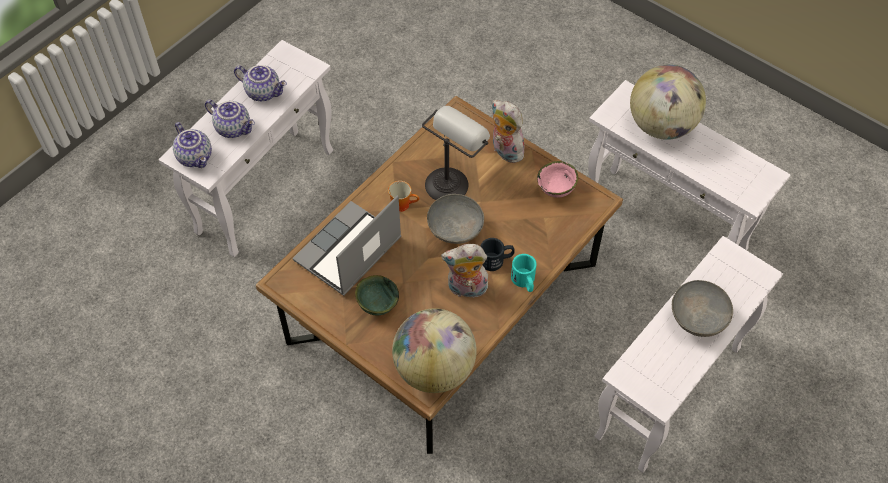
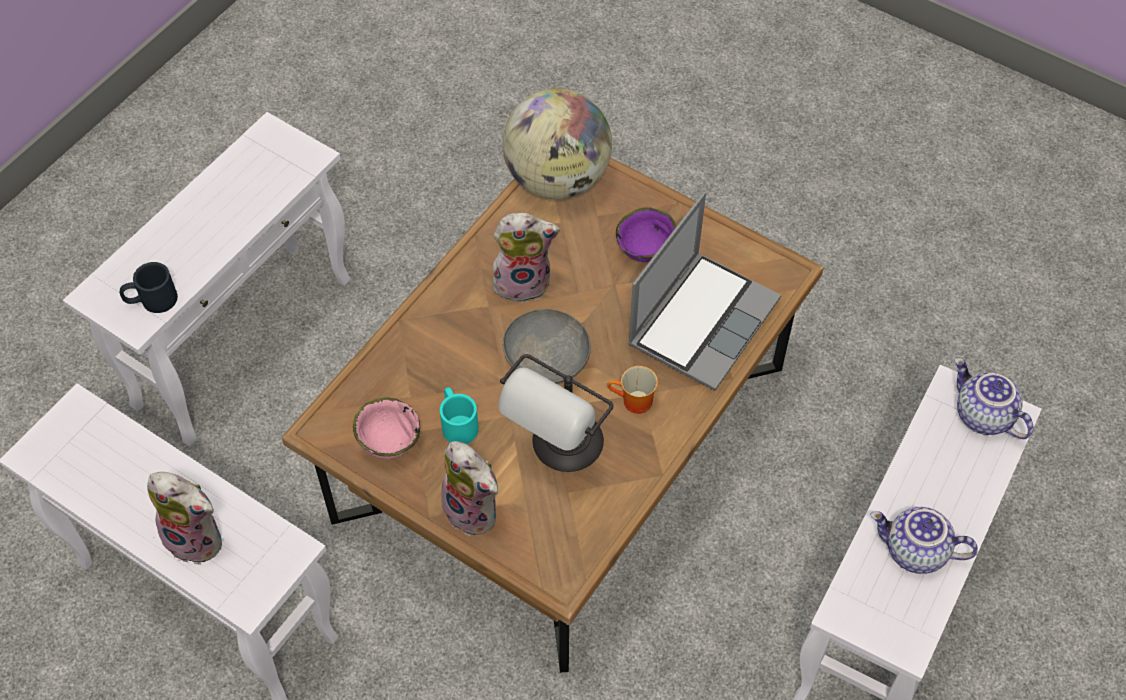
camera: 175 degrees right, 0 degrees up
(234, 128) = (940, 475): teapot -> none
(377, 305) = (646, 252): green bowl -> purple bowl
(496, 260) = (481, 326): black mug -> black mug (151, 300)
(524, 282) = (440, 296): turquoise mug -> turquoise mug (457, 422)
(661, 125) = (197, 537): globe -> plush toy
(697, 321) = (202, 228): grey bowl -> none

